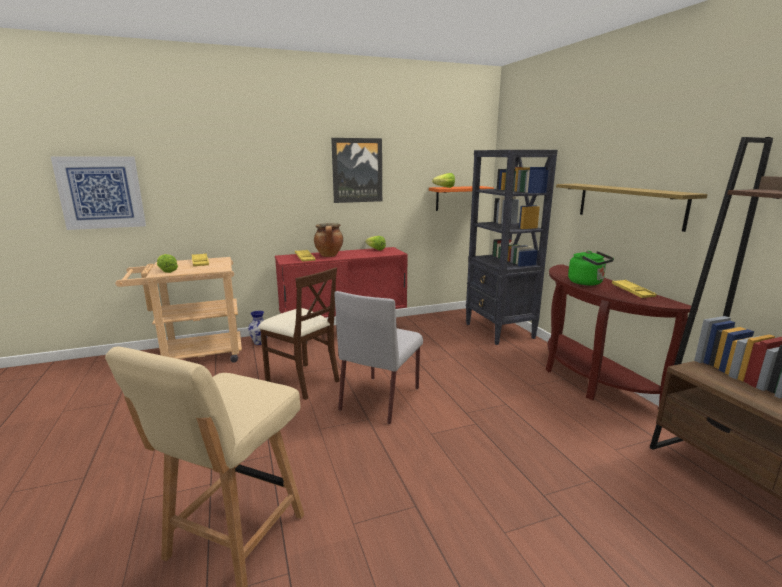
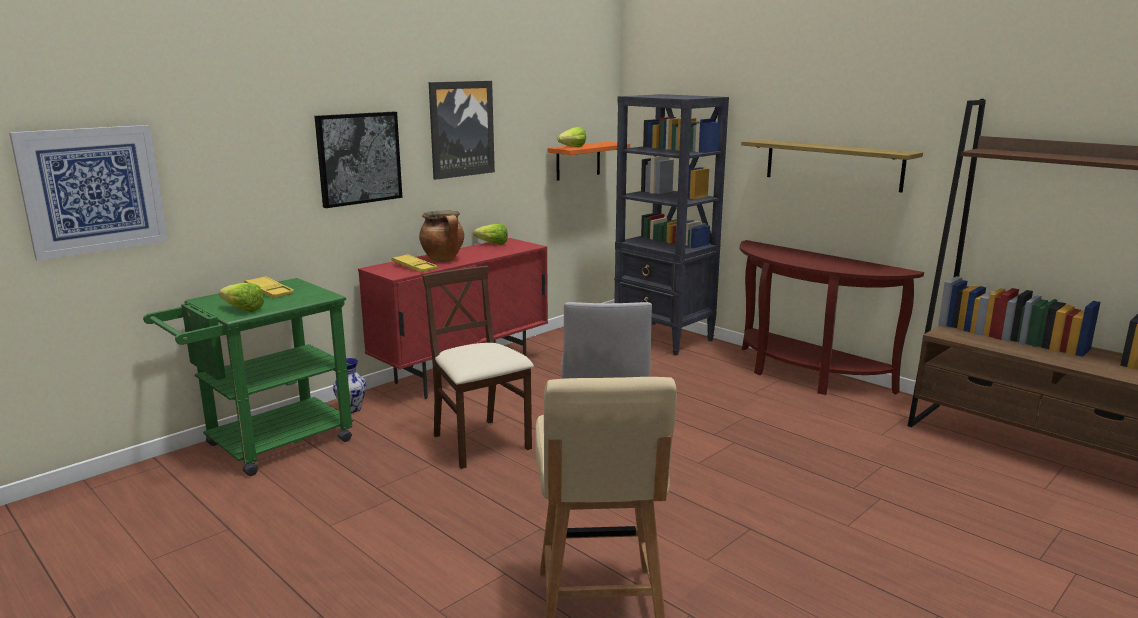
camera: 25 degrees left, 0 degrees up
(194, 356) = (267, 446): beige cart -> green cart
(277, 185) = (358, 158): none -> picture
(303, 381) = (480, 443): beige chair -> beige chair turned 135 degrees counterclockwise
(587, 283) = (800, 259): green kettle -> none
(632, 292) = (853, 263): yellow tray -> none

